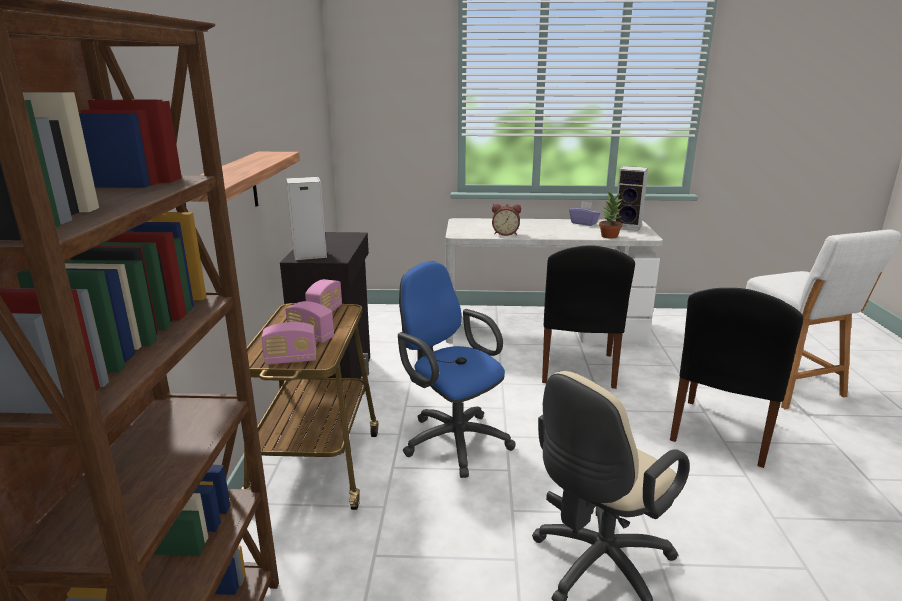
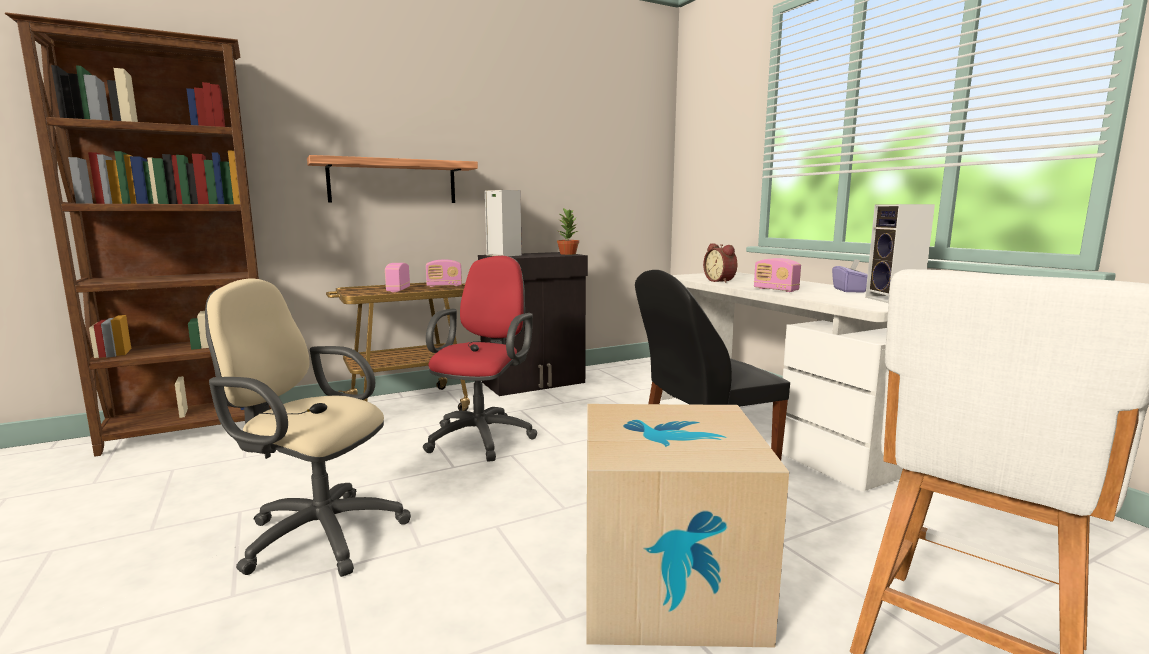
camera: 60 degrees right, 10 degrees down
(291, 360) = (352, 291): radio -> radio (775, 290)
(452, 439) = (483, 436): blue office chair -> red office chair
(609, 236) = (819, 298): potted plant -> potted plant (568, 254)
(721, 433) = (667, 585): black chair -> cardboard box

